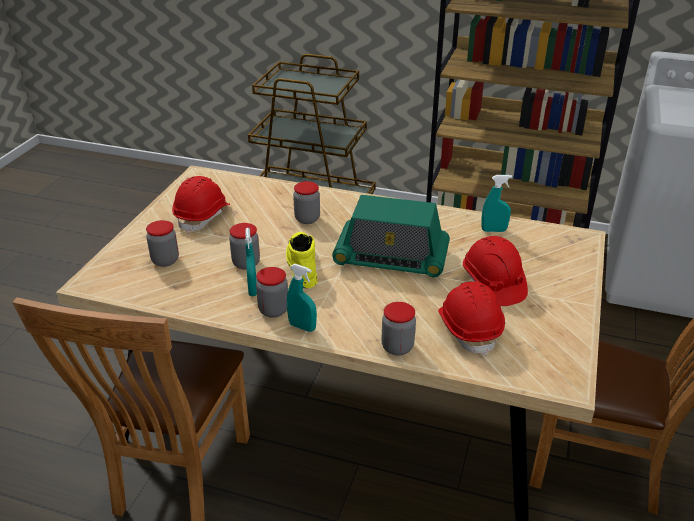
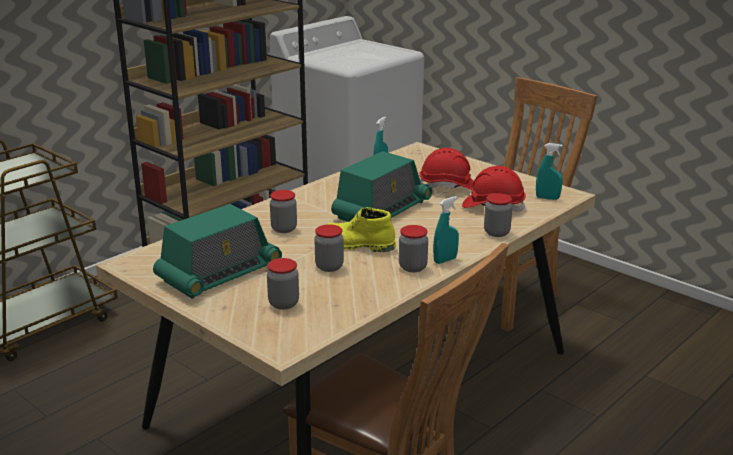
camera: 65 degrees left, 10 degrees down
(203, 216) = (219, 273): red hard hat -> radio
(252, 289) = (374, 270): turquoise spray bottle -> turquoise spray bottle (547, 198)

